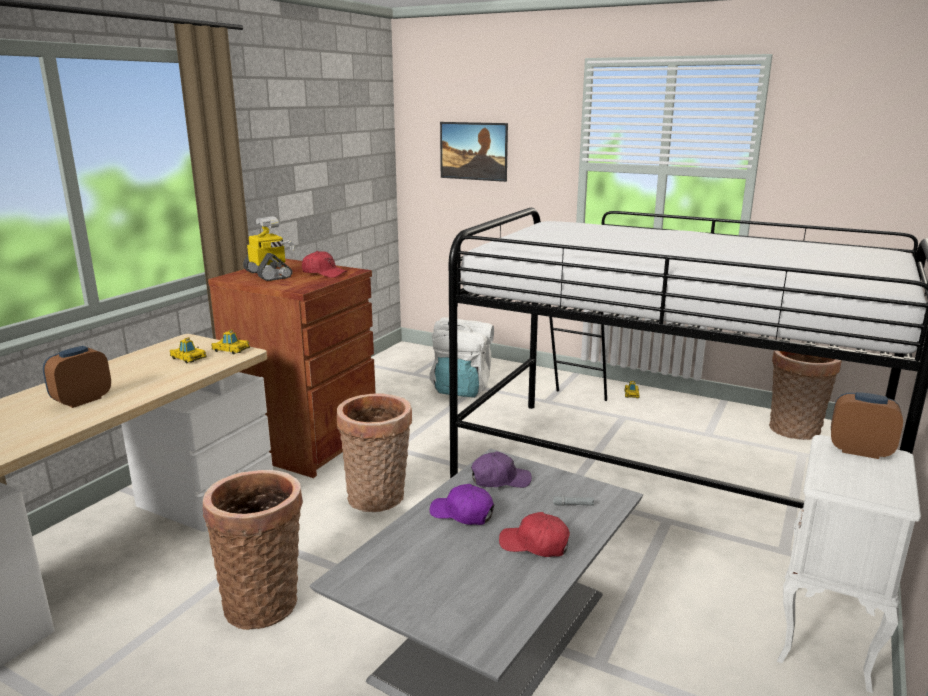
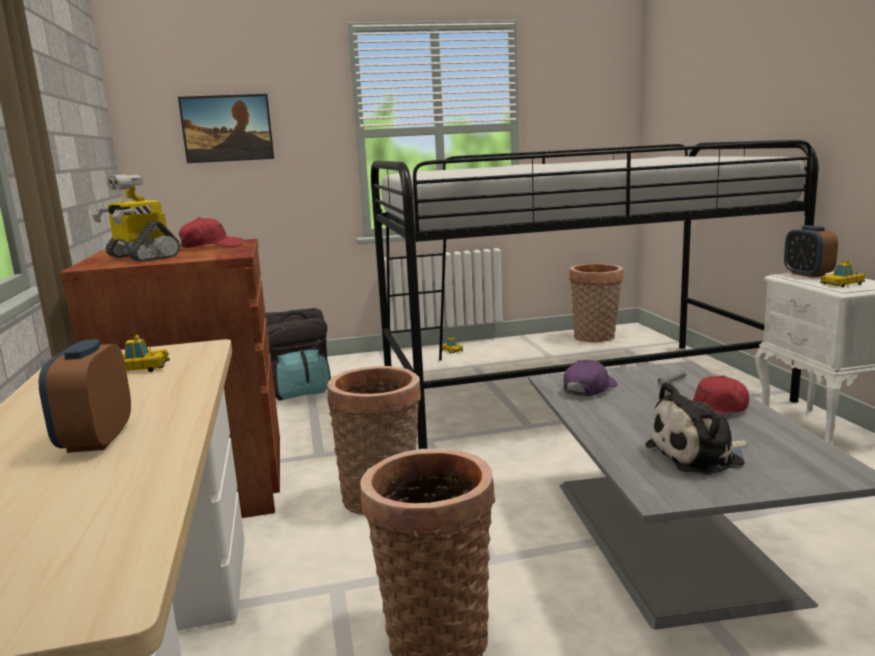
camera: 40 degrees left, 5 degrees down
(231, 350) = (179, 349): toy car -> toy car (842, 284)
(269, 274) = (141, 257): toy robot -> toy robot turned 150 degrees counterclockwise
(434, 570) = (699, 455): none -> plush toy
(462, 389) = (297, 391): white backpack -> black backpack
(462, 514) = (621, 417): purple cap -> none
(859, 451) = (807, 274): alarm clock -> alarm clock turned 90 degrees counterclockwise

